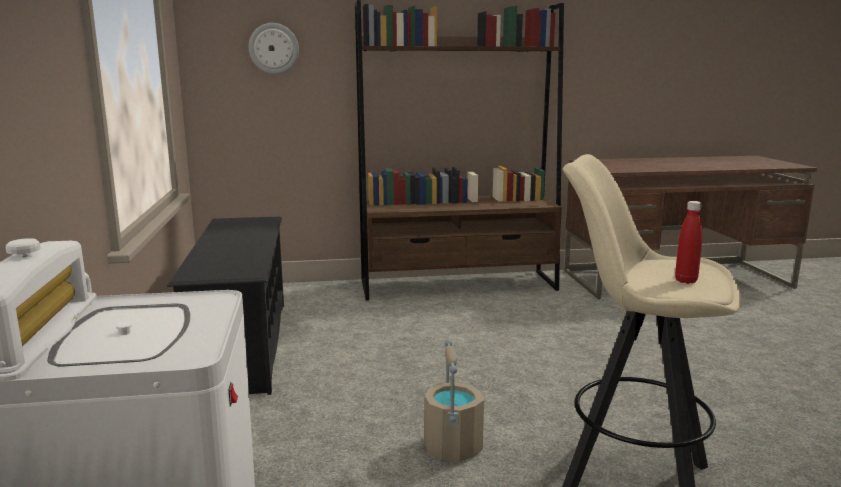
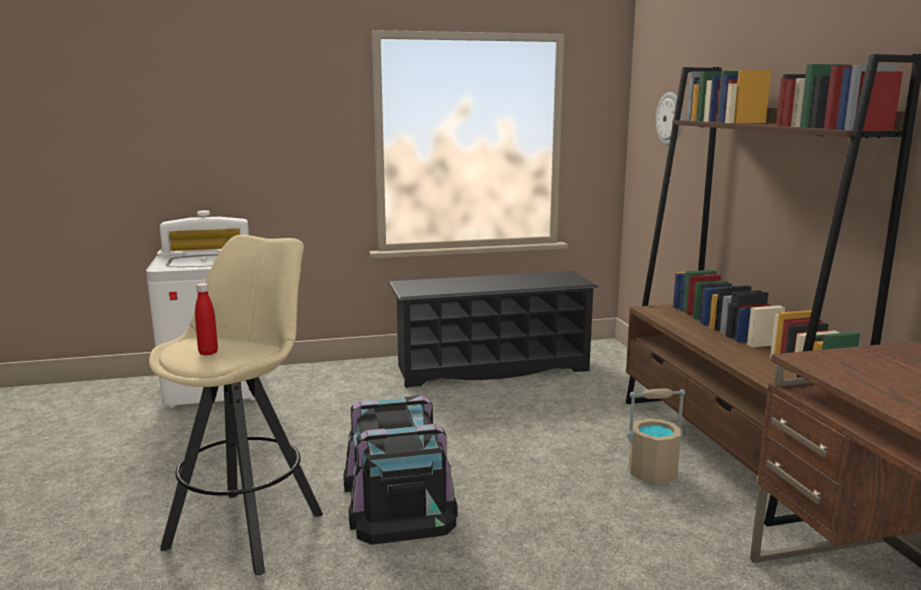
camera: 85 degrees right, 0 degrees up
(452, 447) = (319, 453): beige bucket -> beige bucket (653, 473)
(551, 399) = (399, 499): none -> black storage box

